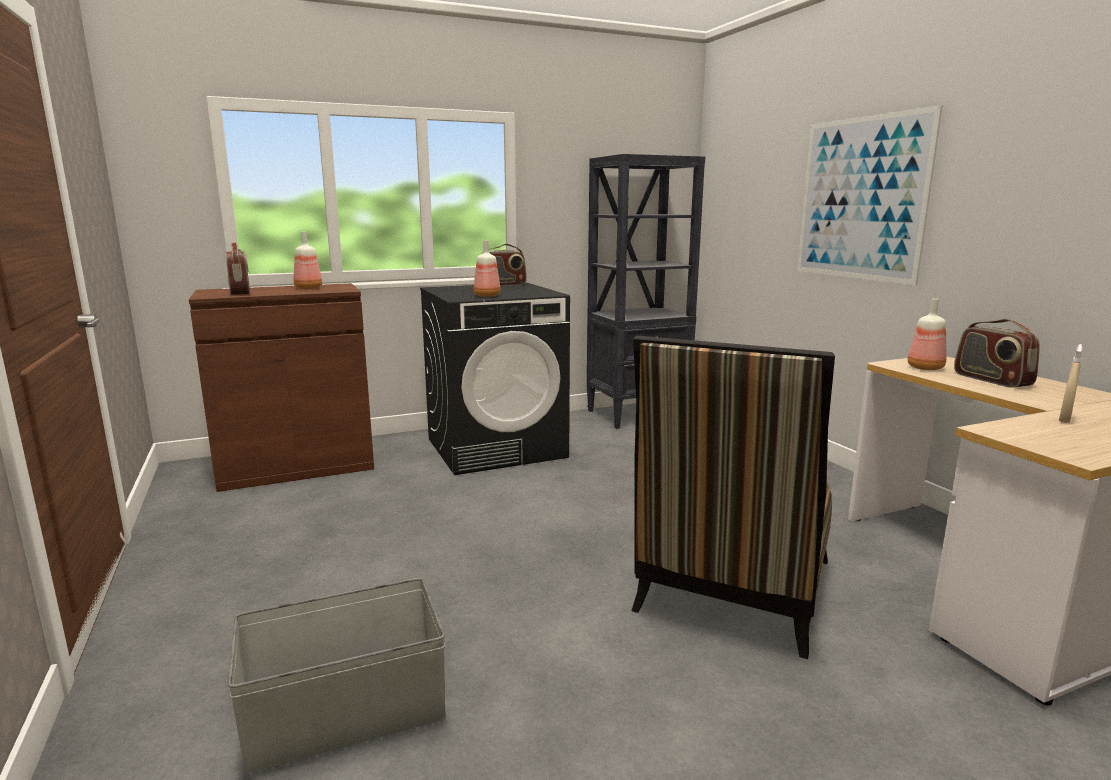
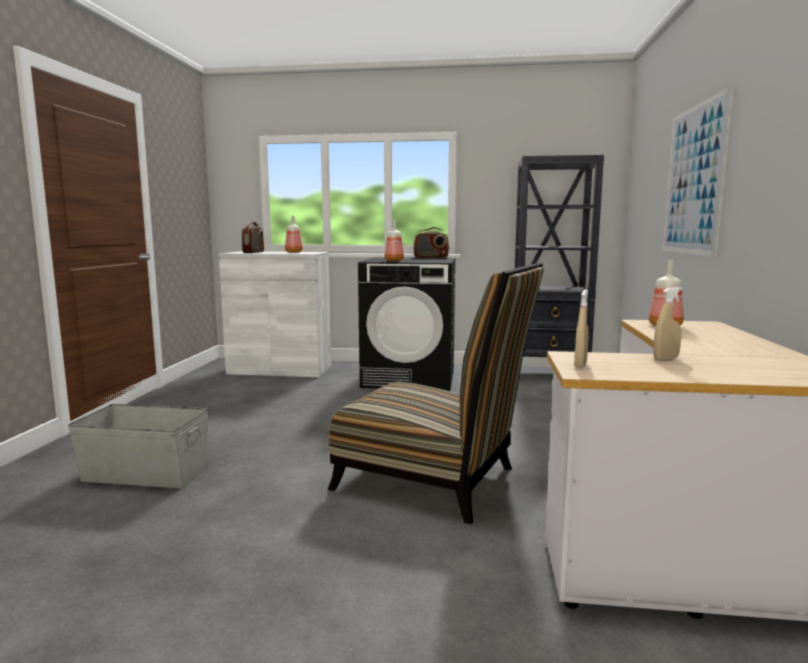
camera: 30 degrees right, 5 degrees down
(297, 467) = (280, 370): brown cabinet -> white cabinet
(731, 592) = (435, 481): chair -> chair turned 120 degrees counterclockwise
(991, 380) = (701, 336): radio -> none
(1043, 444) = (580, 365): none -> beige spray bottle

